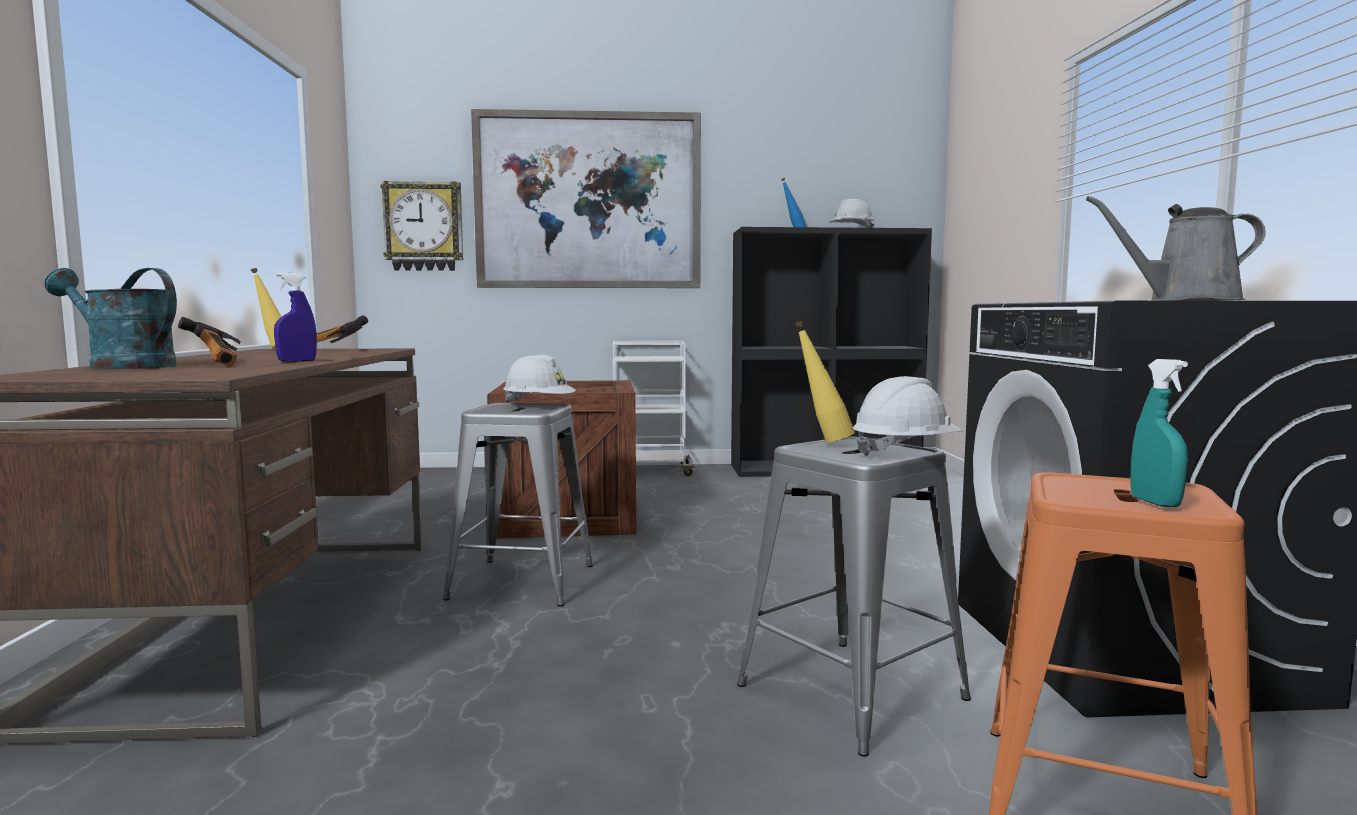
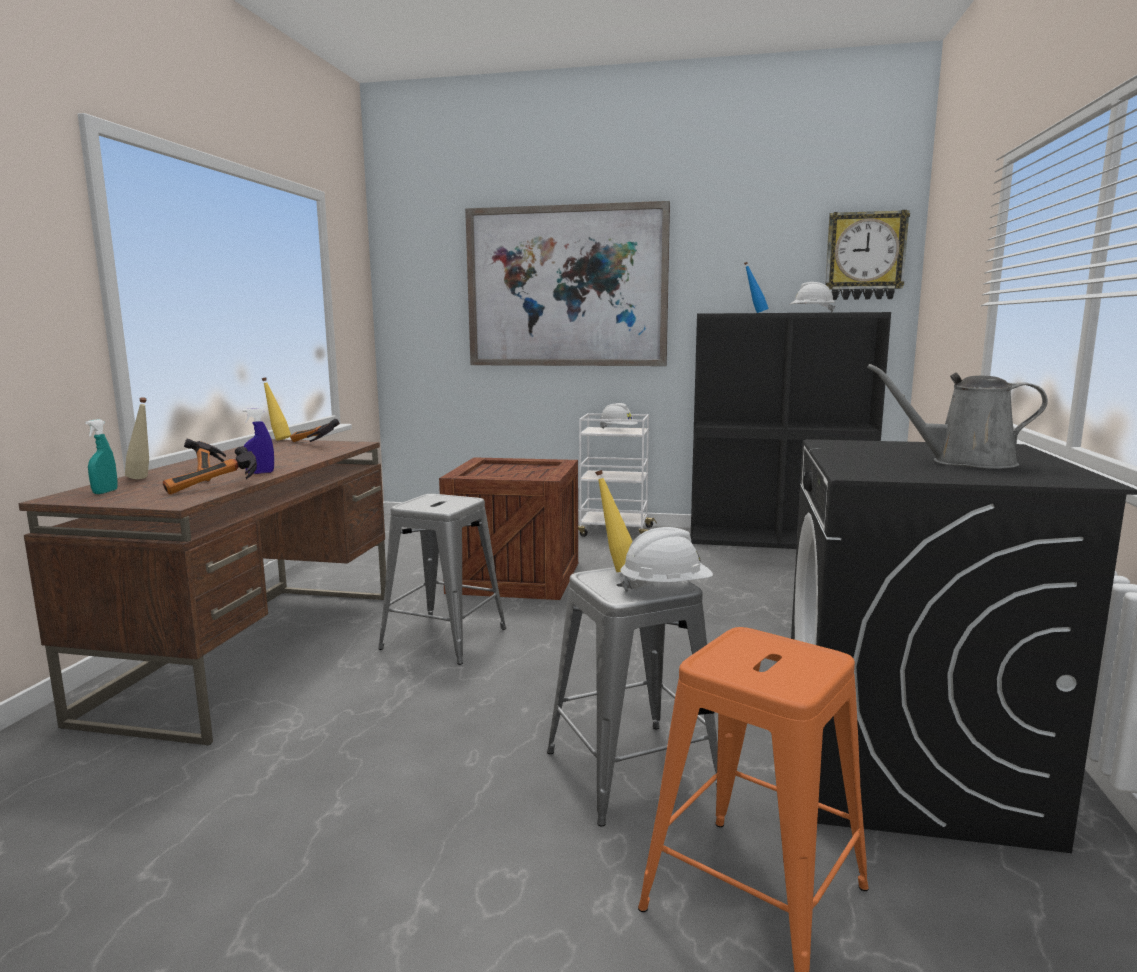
camera: 15 degrees right, 5 degrees up
(122, 366) = (143, 479): turquoise watering can -> beige bottle
(252, 368) = (215, 488): none -> hammer
(424, 227) = (429, 312): wall clock -> wall clock (865, 256)
(539, 405) = (457, 499): white hard hat -> white hard hat (618, 430)
(1155, 503) = (770, 675): turquoise spray bottle -> turquoise spray bottle (105, 492)

